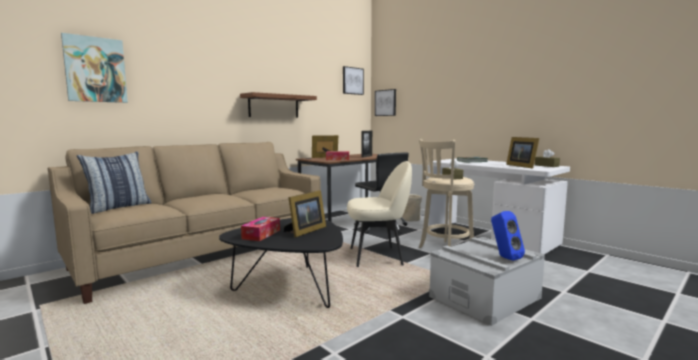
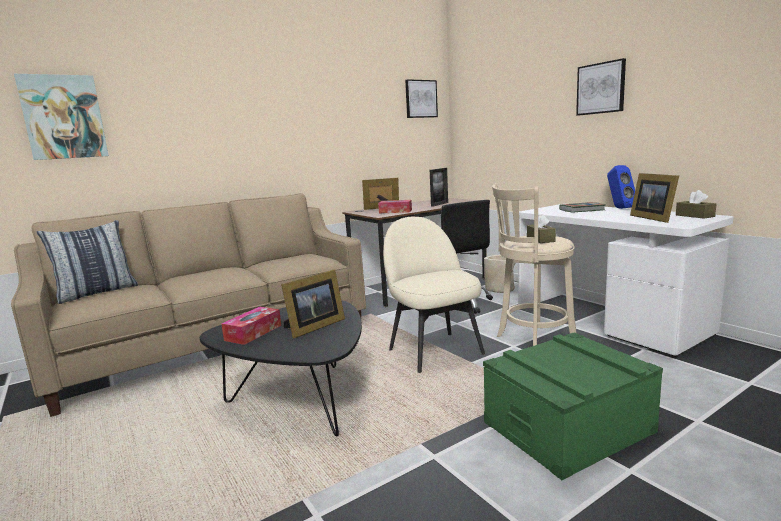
camera: 10 degrees right, 5 degrees up
(274, 106) = (308, 144): brown shelf -> none
(377, 256) = (434, 351): beige chair -> beige chair turned 120 degrees counterclockwise
(385, 103) = (468, 126): picture -> picture (601, 88)
(485, 297) = (567, 427): grey storage box -> green storage box
(504, 257) = (594, 373): blue speaker -> blue speaker (619, 208)

